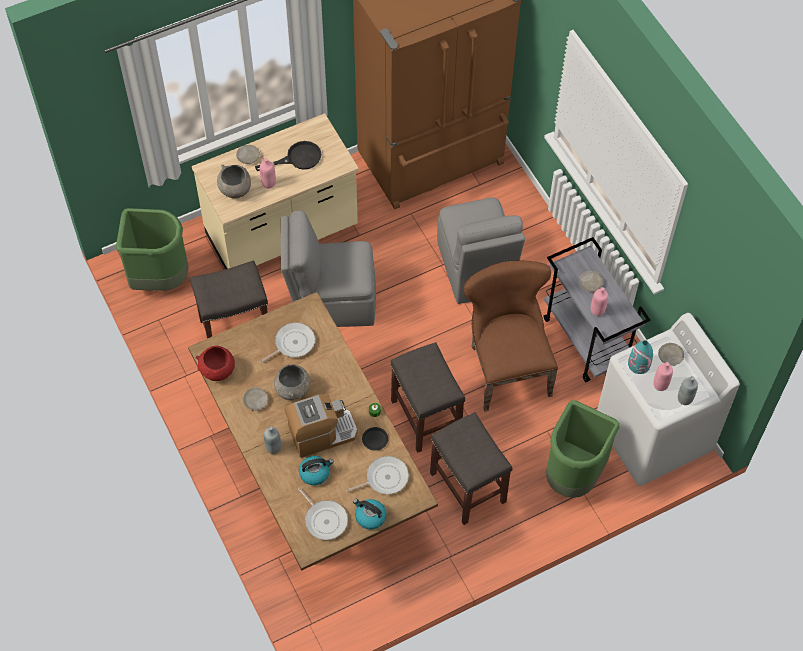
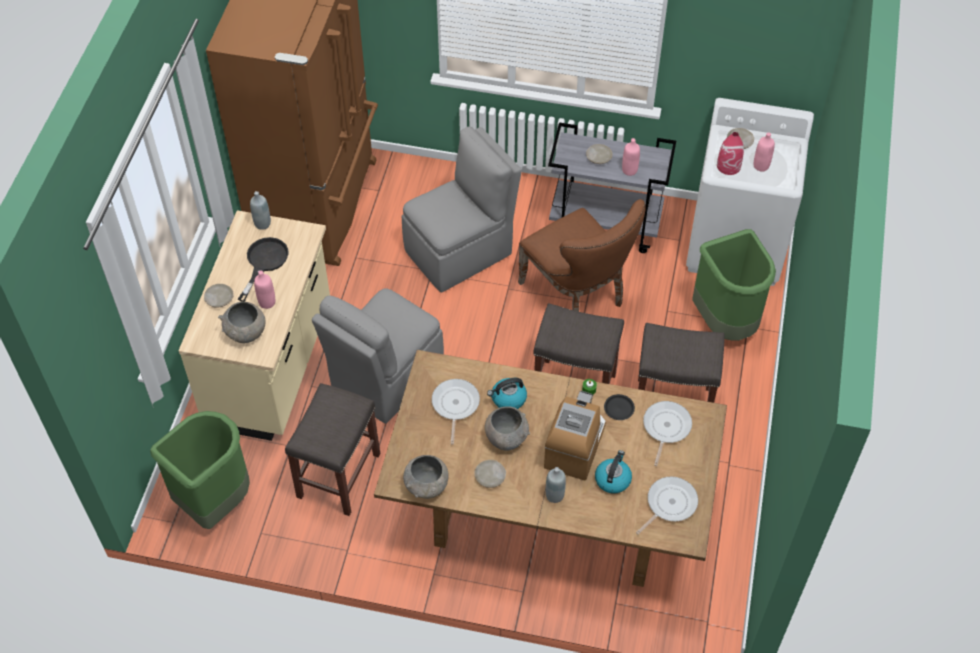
camera: 50 degrees left, 5 degrees down
(218, 371) = (427, 487): red bowl -> grey bowl
(324, 519) = (669, 504): frying pan -> frying pan turned 45 degrees counterclockwise
(370, 517) = (696, 466): kettle -> kettle (508, 399)
(475, 269) = (461, 251): grey chair -> grey chair turned 60 degrees counterclockwise
(505, 366) = (577, 296): brown chair -> brown chair turned 150 degrees counterclockwise
(639, 364) = (729, 166): turquoise vase -> red vase
(684, 399) = (788, 160): grey bottle -> grey bottle (262, 223)

